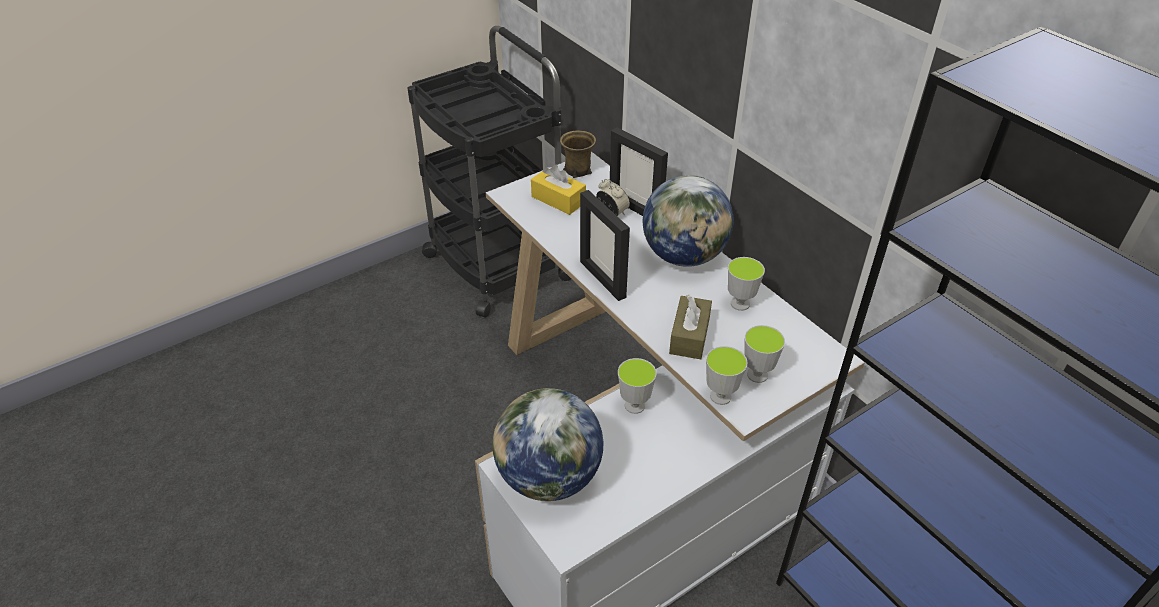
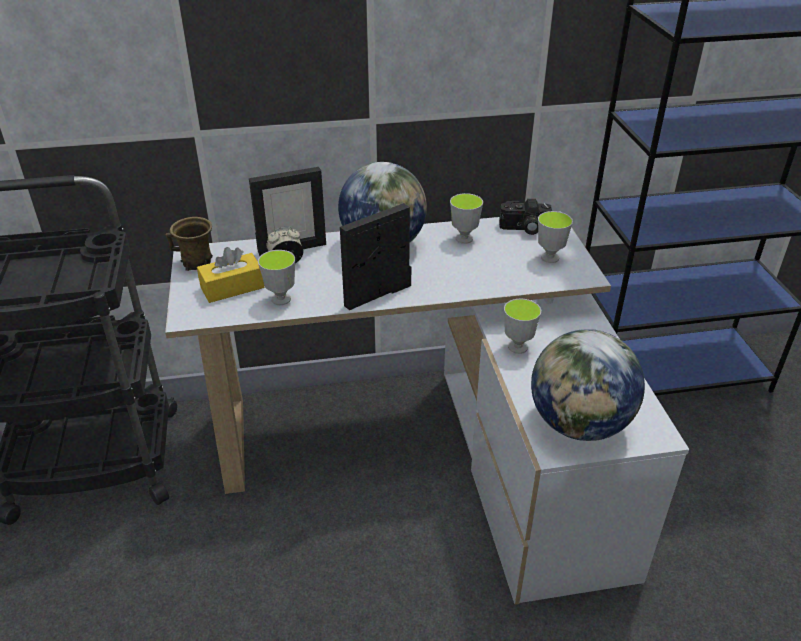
camera: 65 degrees left, 5 degrees down
(604, 278) = (378, 295): picture frame -> picture frame turned 150 degrees clockwise
(689, 336) = (486, 274): brown tissue box -> none
(720, 396) = (564, 282): cup -> cup (281, 299)
(798, 342) = (524, 229): none -> camera

